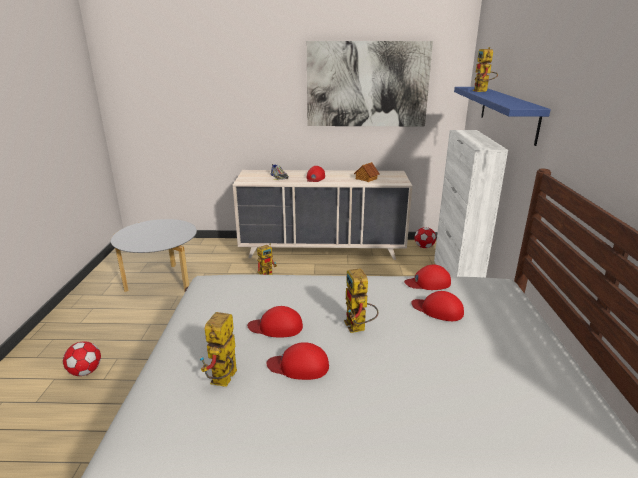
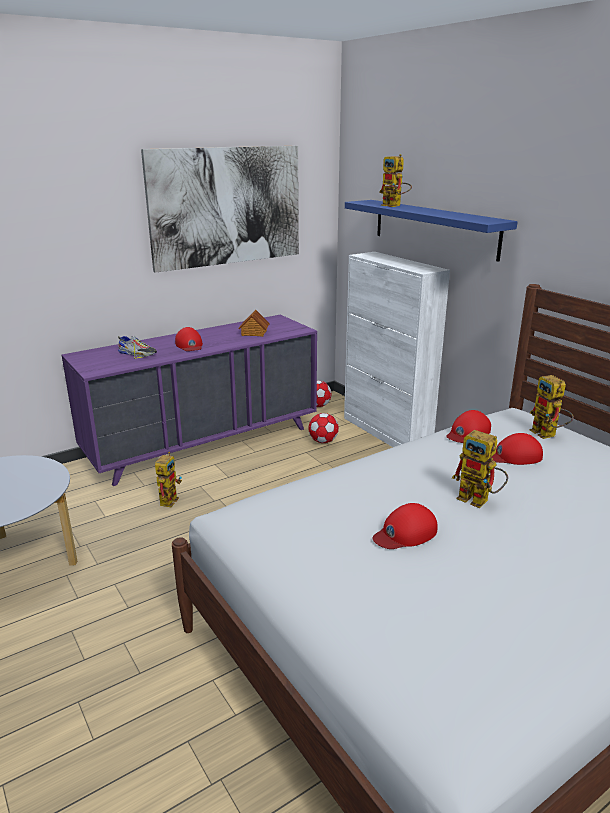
camera: 35 degrees left, 0 degrees up
(85, 371) = (48, 745): football -> football (323, 441)
(224, 382) = (445, 613): toy robot -> toy robot (548, 435)
(299, 366) = (486, 561): red cap -> none
(322, 249) = (204, 443): beige dresser -> purple dresser

